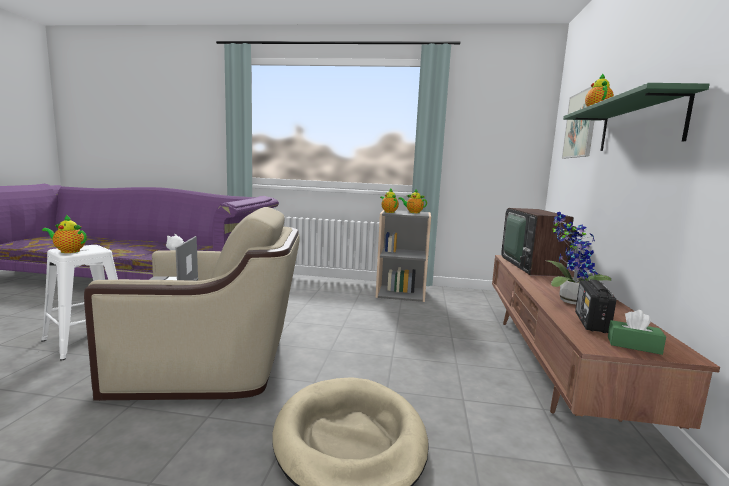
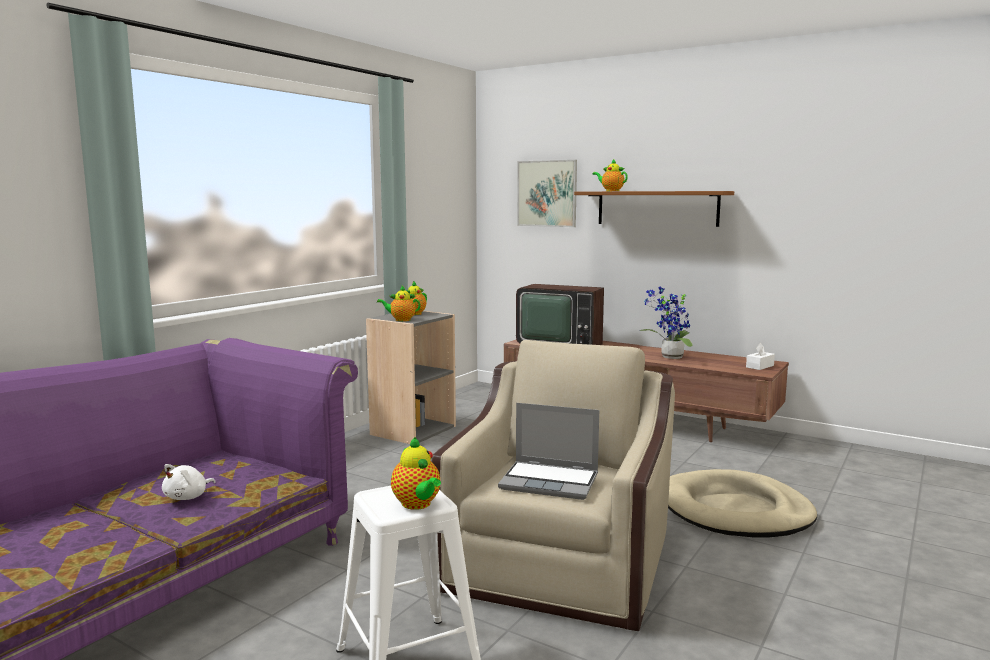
camera: 65 degrees left, 0 degrees up
(68, 251) = (417, 504): teapot -> teapot turned 60 degrees counterclockwise
(591, 322) = (719, 364): radio -> none
(633, 345) = (760, 366): green tissue box -> white tissue box
(639, 125) = (657, 208): green shelf -> brown shelf

